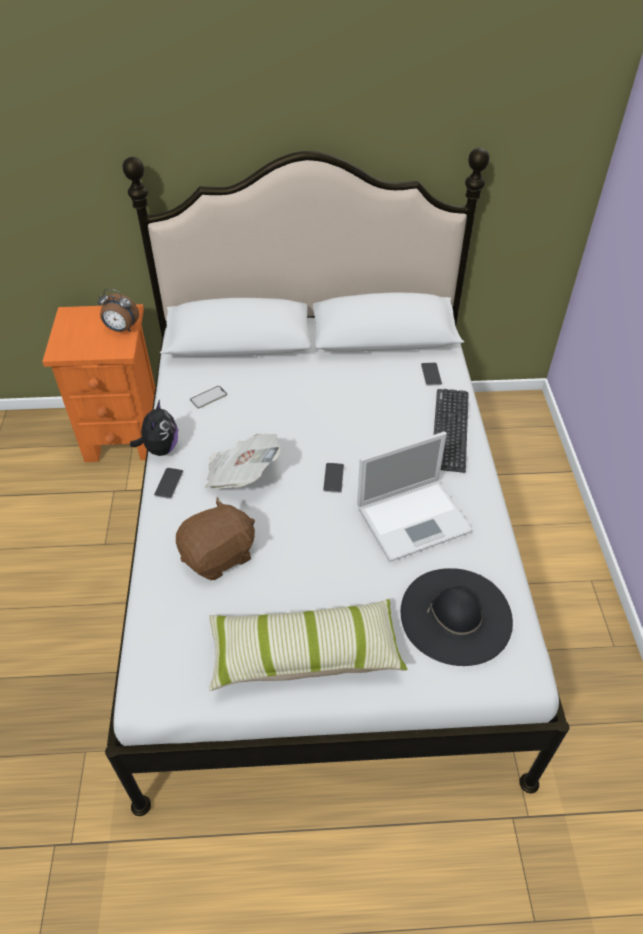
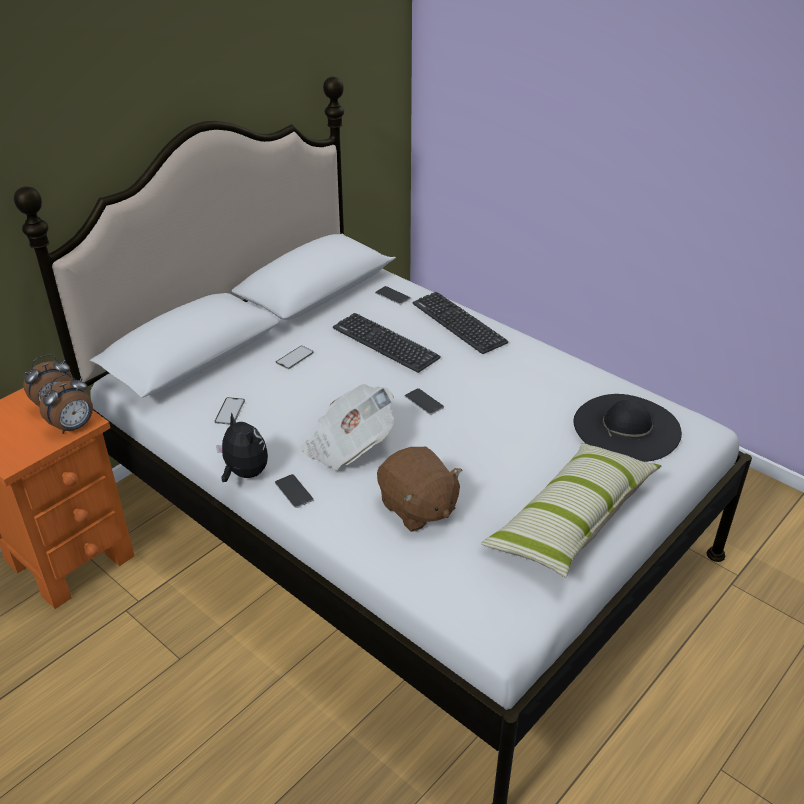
camera: 45 degrees left, 10 degrees down
(112, 350) = (74, 427): none -> alarm clock
(219, 555) = (417, 508): brown plush toy -> brown plush toy turned 135 degrees clockwise
(298, 383) = (294, 357): none -> phone
(372, 411) = (385, 343): none -> keyboard
(415, 518) = (518, 390): laptop -> none

